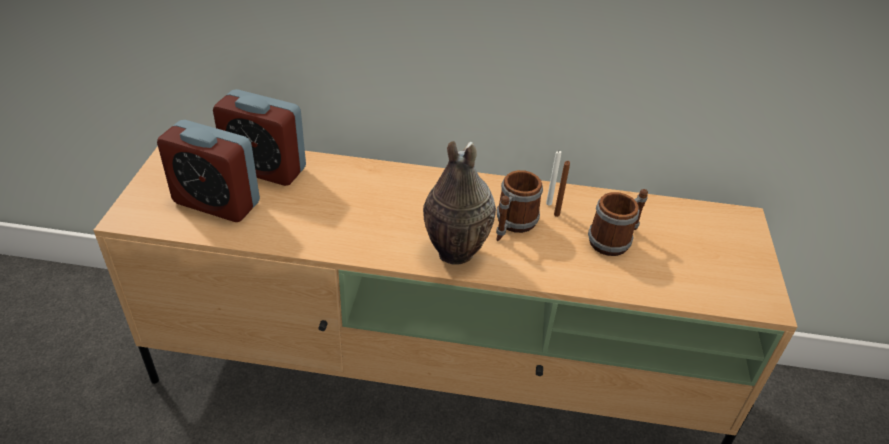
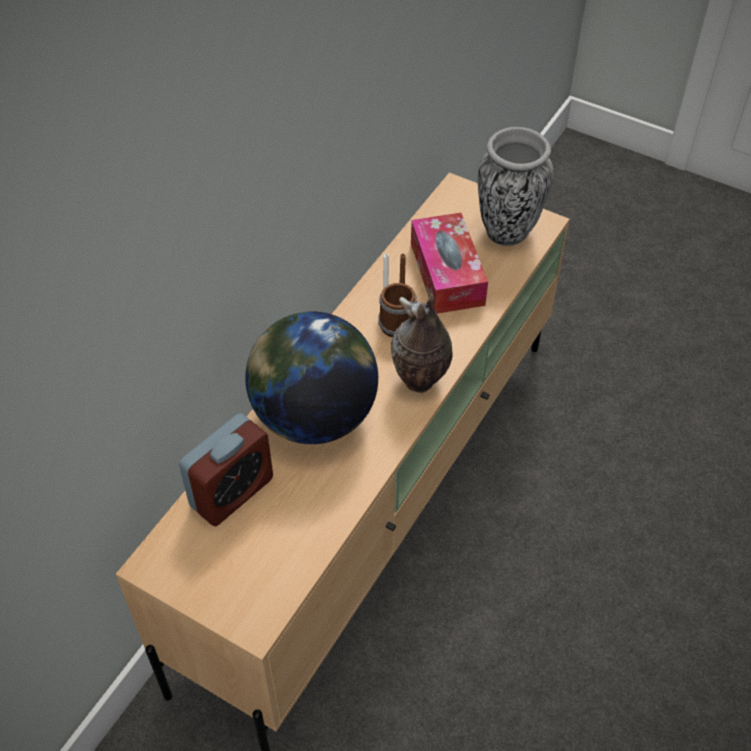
camera: 65 degrees left, 10 degrees up
(216, 203) = (269, 544): alarm clock -> none
(371, 194) = (314, 416): none -> globe
(614, 240) = (447, 274): mug -> tissue box
(720, 273) = (507, 231): none -> vase

